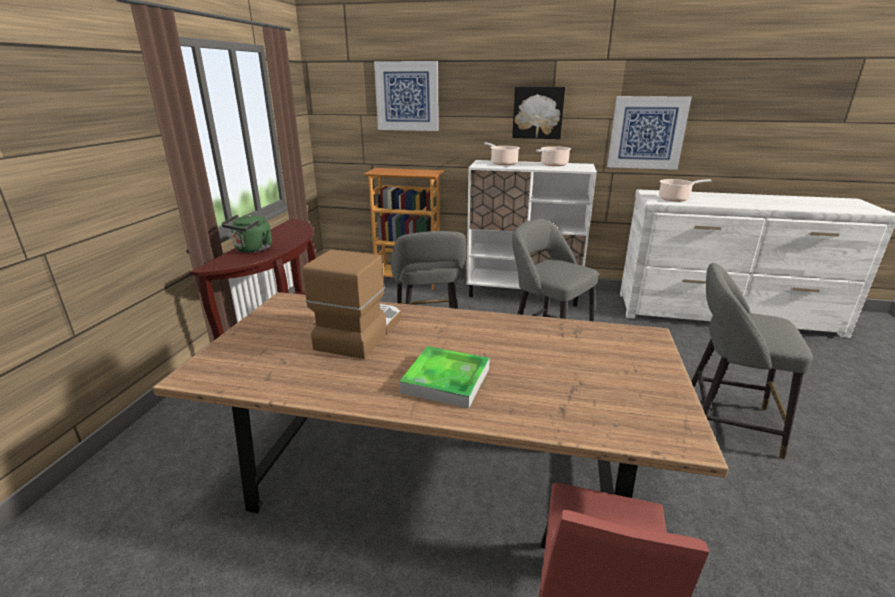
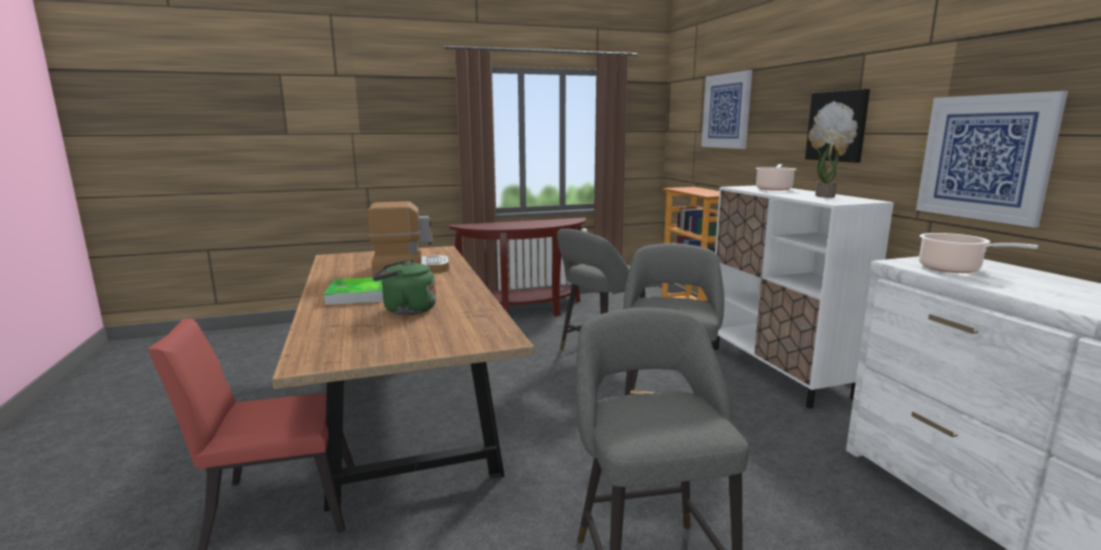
camera: 60 degrees right, 10 degrees down
(252, 250) = (502, 224): green kettle -> green kettle (406, 310)
(553, 165) = (824, 196): cooking pot -> potted plant

